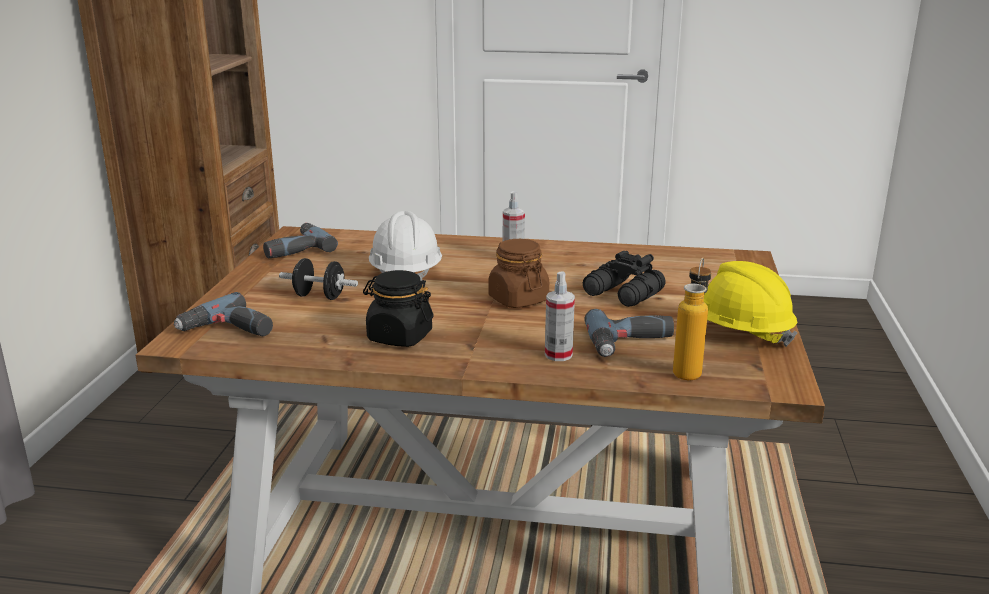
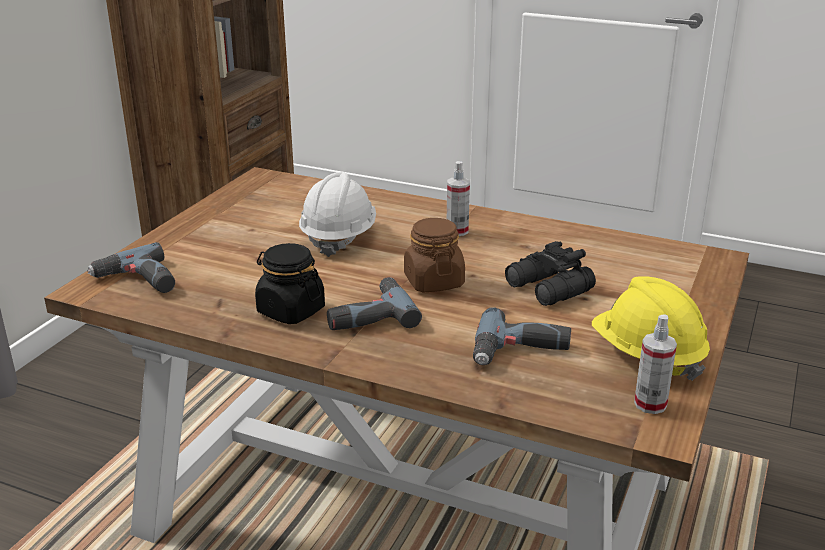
camera: 15 degrees right, 5 degrees up
(294, 248) = (250, 195): power drill -> power drill (368, 314)
(319, 296) = (242, 253): black dumbbell -> none
(558, 355) = (436, 355): spray bottle -> spray bottle (650, 404)
(689, 369) = (564, 394): bottle -> none

